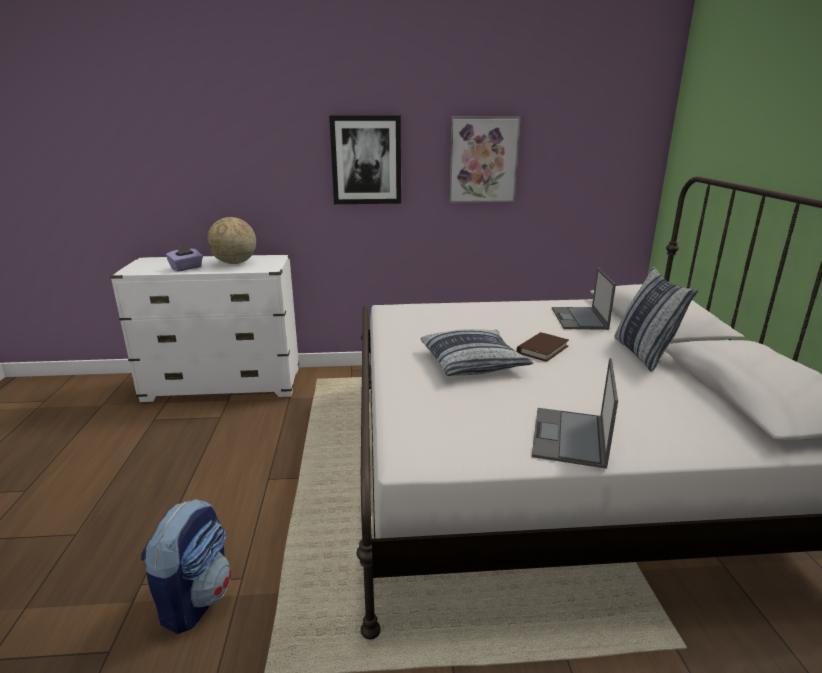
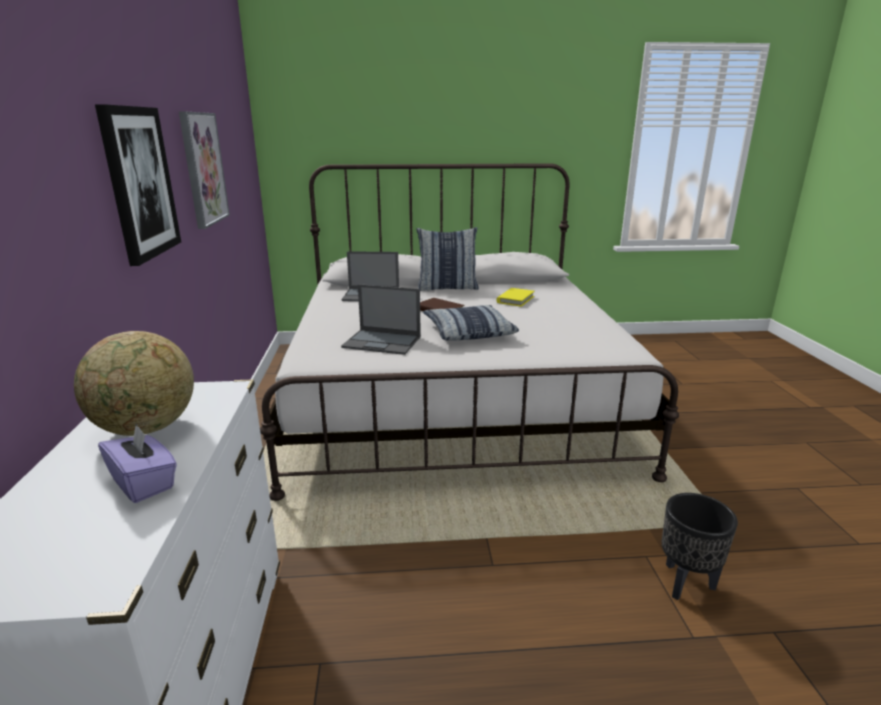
camera: 90 degrees left, 0 degrees up
(196, 599) = (685, 583): backpack -> black planter
(569, 437) = (577, 314): laptop -> laptop (383, 342)
(620, 395) = (515, 299): none -> yellow book

